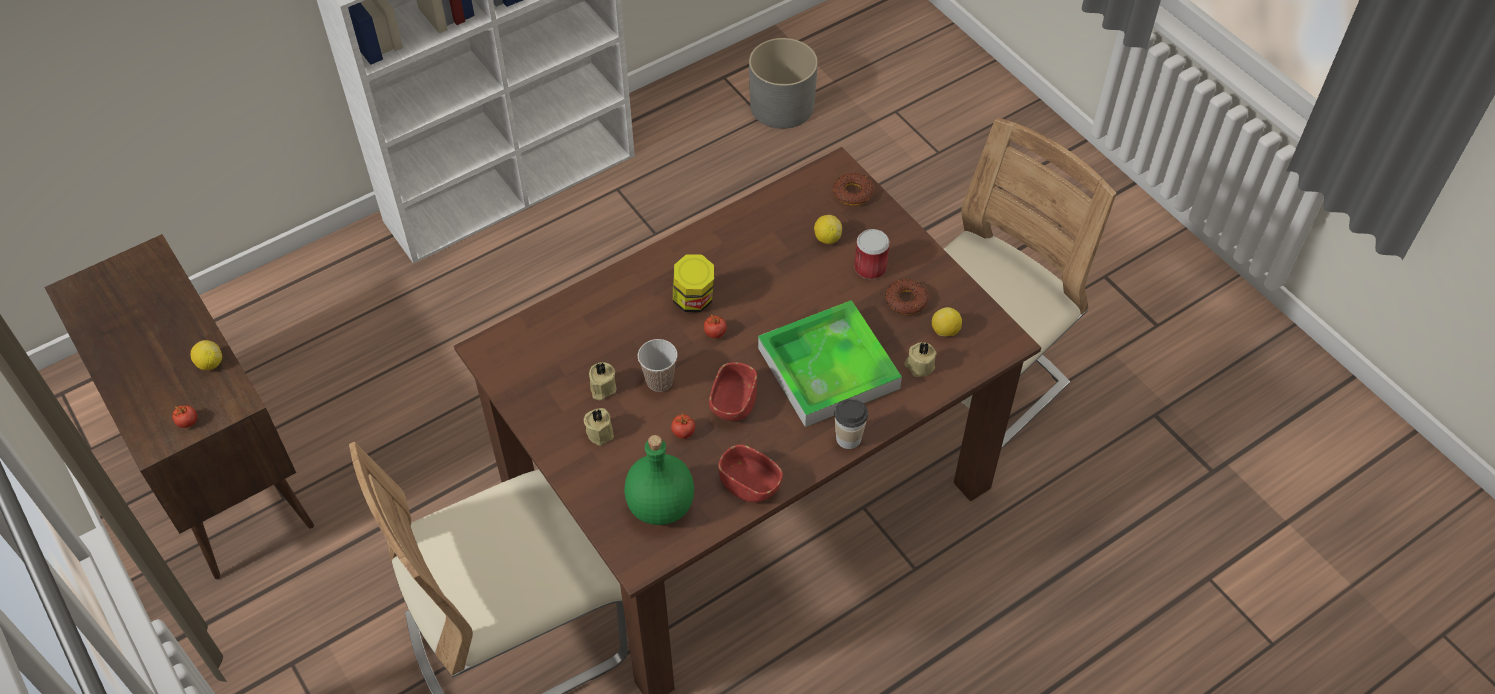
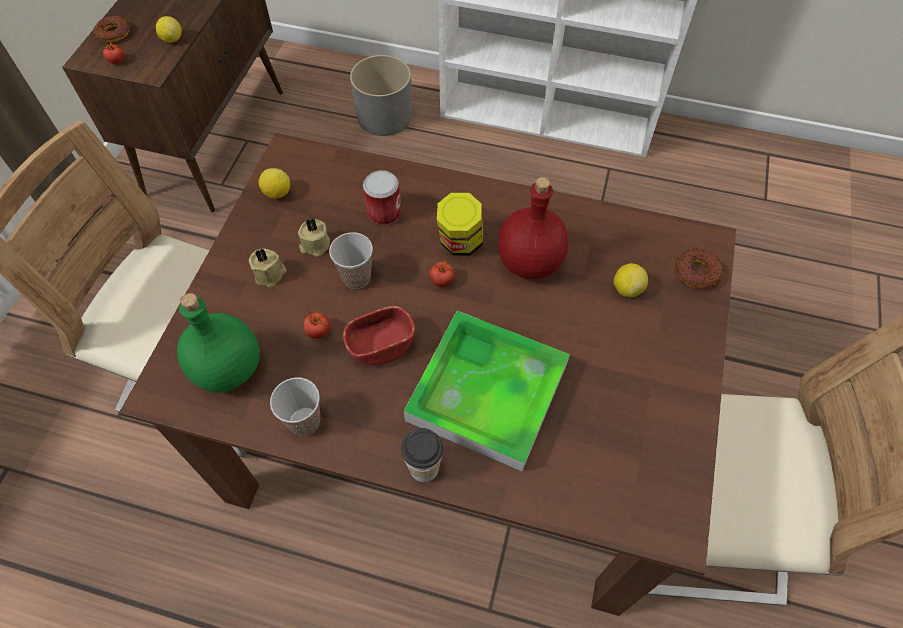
camera: 50 degrees right, 5 degrees up
(750, 484) = (304, 421): red bowl -> cup
(751, 273) = (530, 261): none -> red bottle
(782, 106) = (790, 203): grey planter -> grey planter (385, 116)
(870, 268) = (632, 345): can -> can (384, 212)
(906, 300) = (628, 401): donut -> donut (114, 33)
(919, 366) = (564, 469): beige candle -> none
(945, 331) = (628, 463): lemon -> lemon (277, 193)

